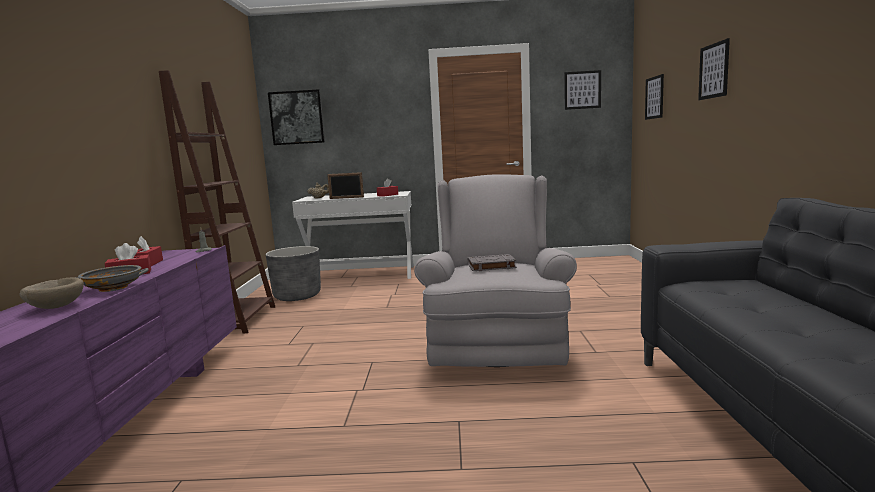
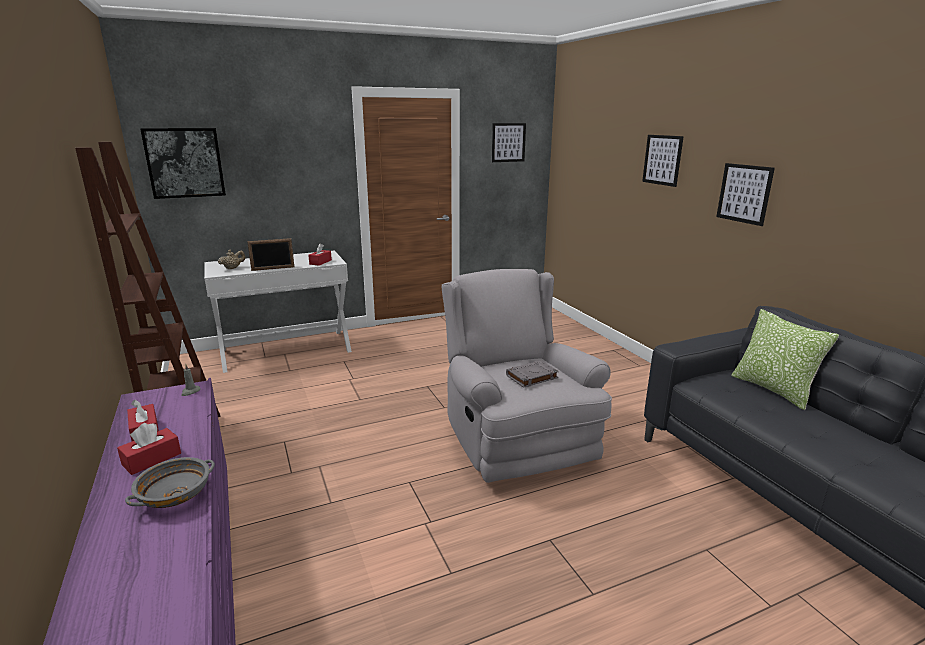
camera: 25 degrees left, 10 degrees up
(57, 307) = (149, 553): beige bowl -> none
(297, 296) = (234, 394): grey planter -> none
(654, 97) = (583, 162): picture -> picture (744, 193)
(786, 295) = (773, 389): none -> pillow

